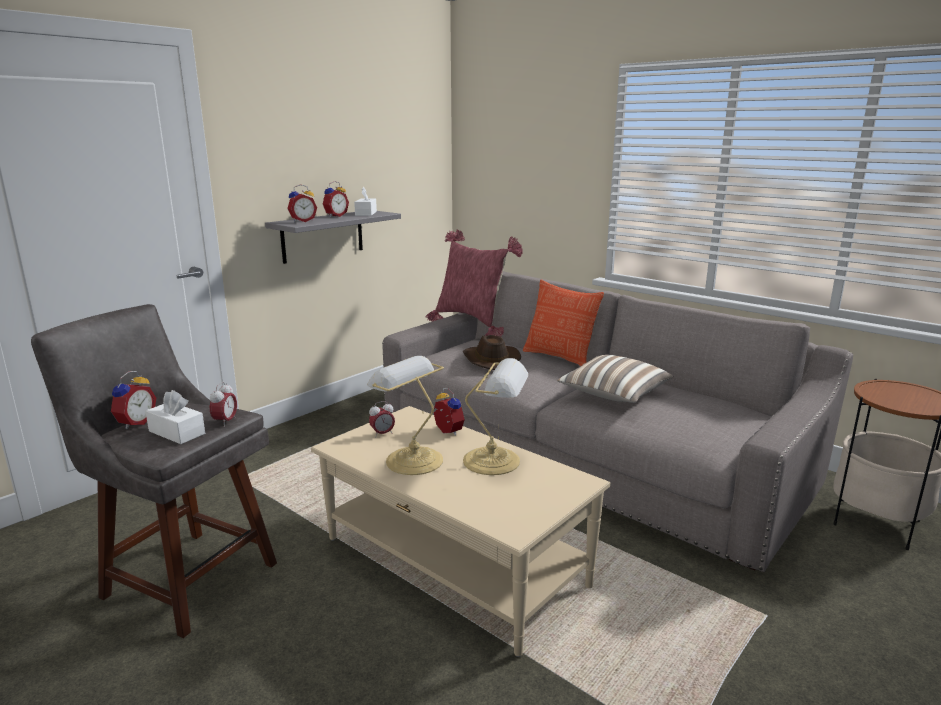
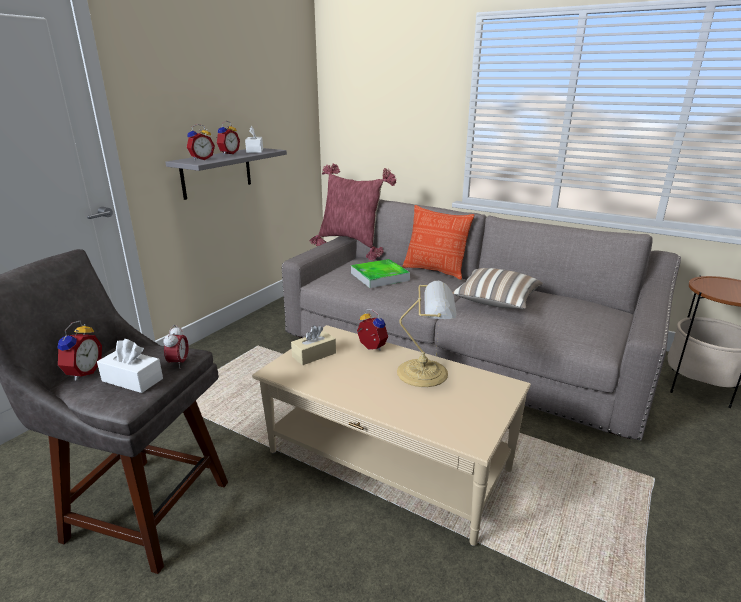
camera: 10 degrees left, 5 degrees up
(382, 434) = (314, 355): alarm clock -> beige tissue box
(411, 459) = (351, 378): table lamp -> none
(490, 359) = (379, 276): brown hat -> tray

